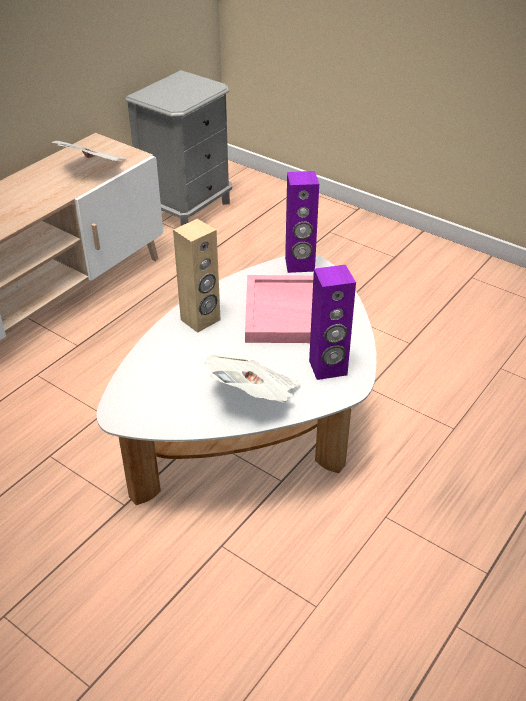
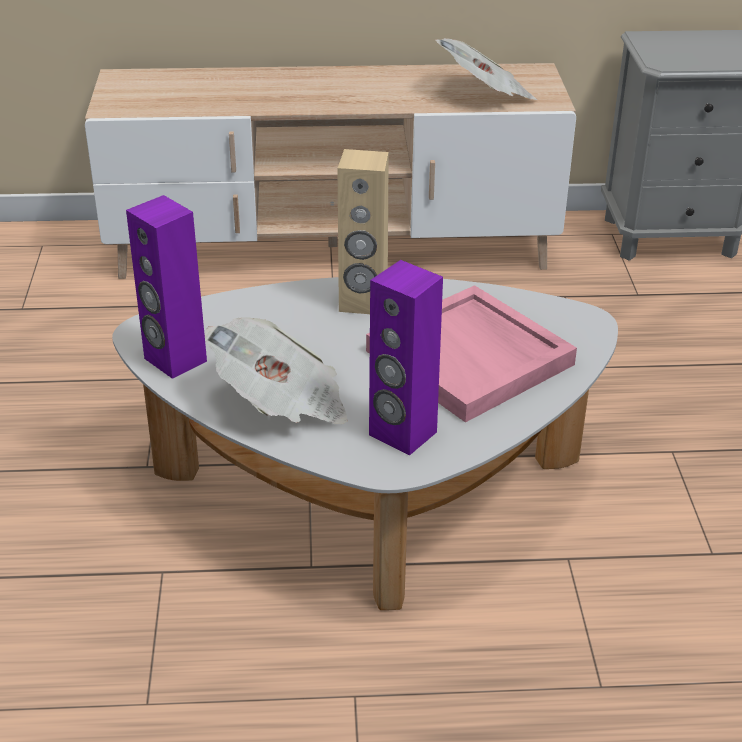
camera: 50 degrees right, 5 degrees down
(300, 265) = (572, 319): purple speaker -> purple speaker (174, 360)

